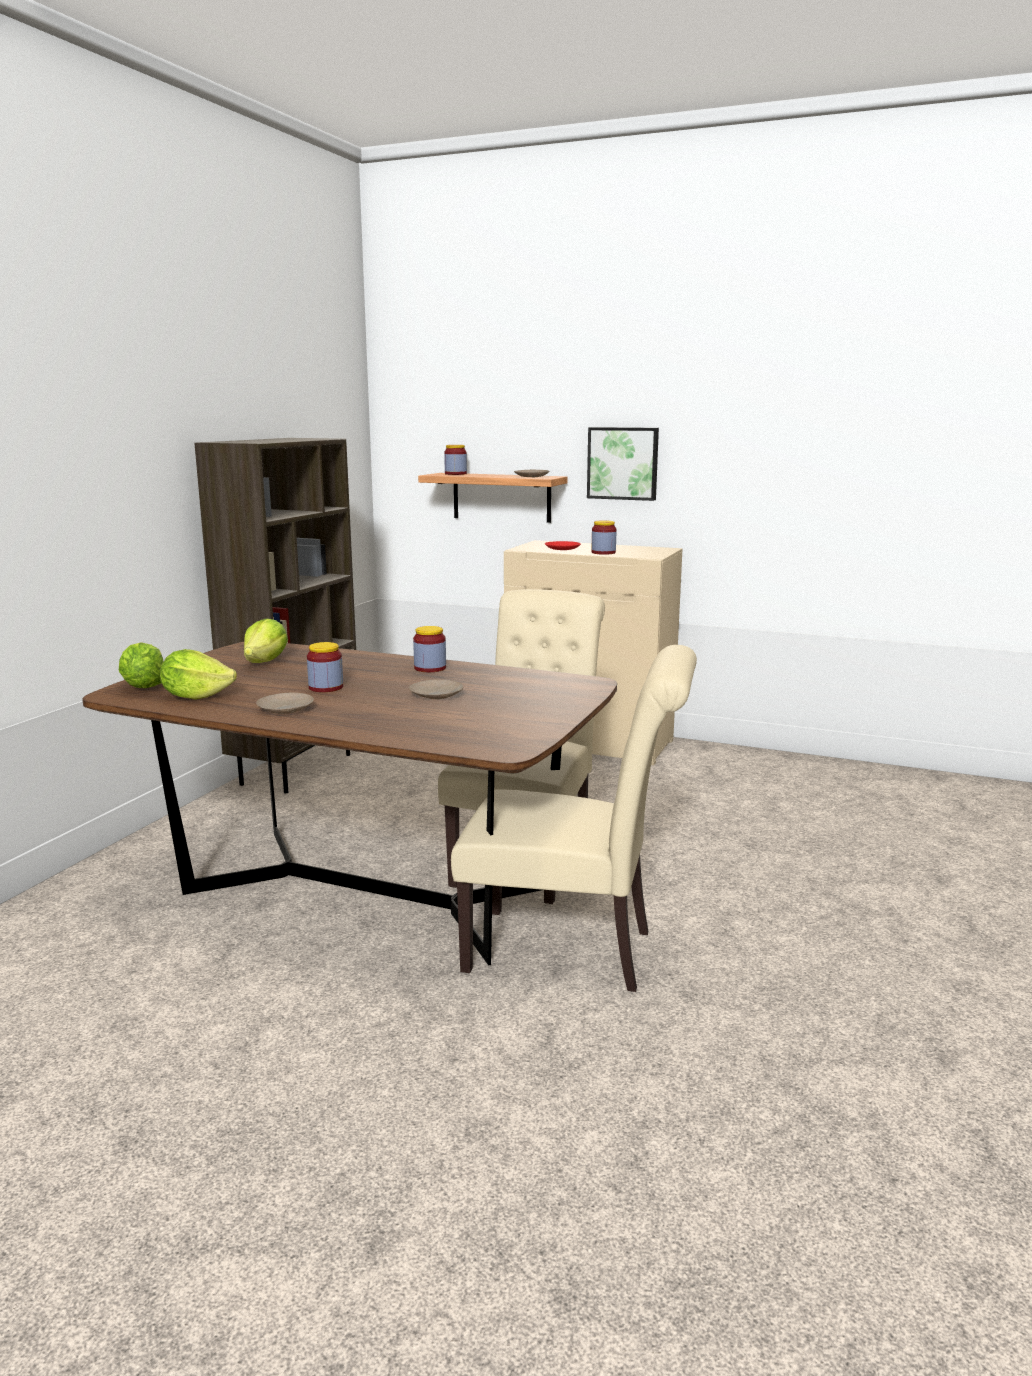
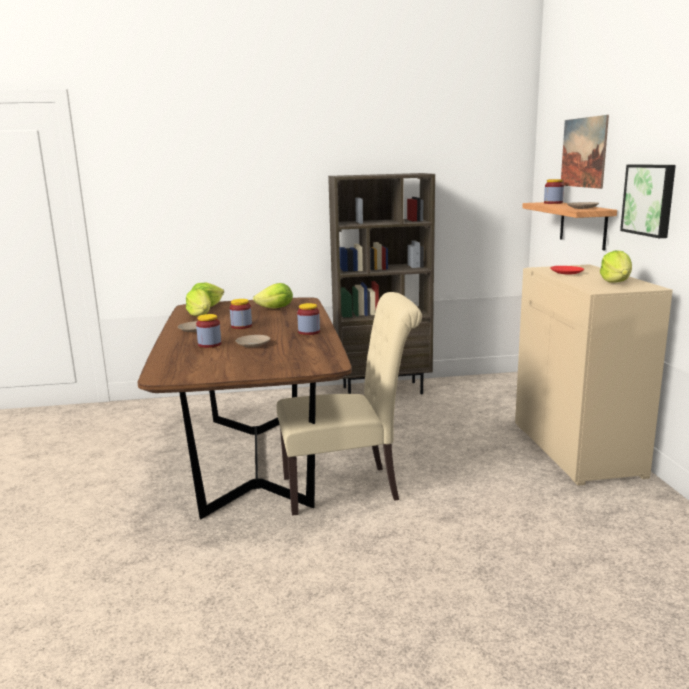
camera: 60 degrees right, 0 degrees up
(490, 413) = (583, 152): none -> picture
(572, 951) = (236, 540): beige chair -> none
(603, 552) = (580, 280): jar -> jar (209, 344)
(628, 549) = (616, 282): none -> lettuce

